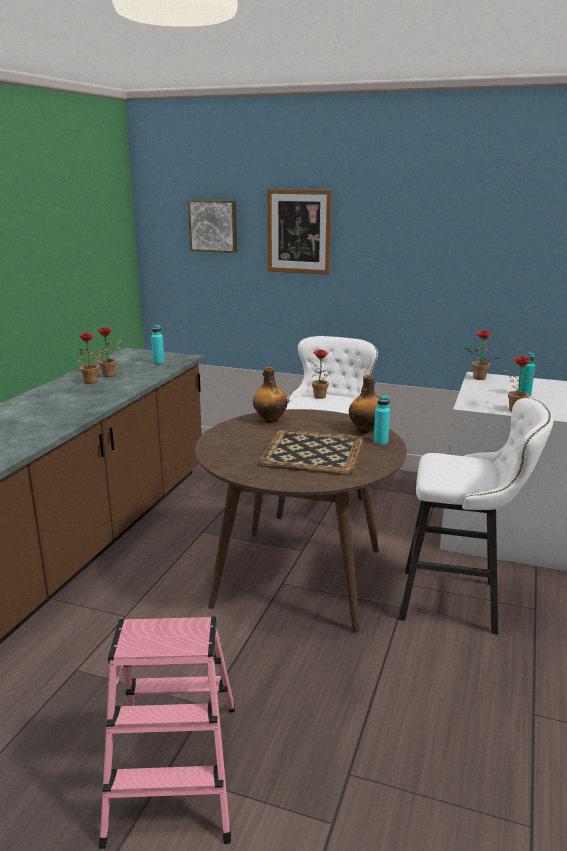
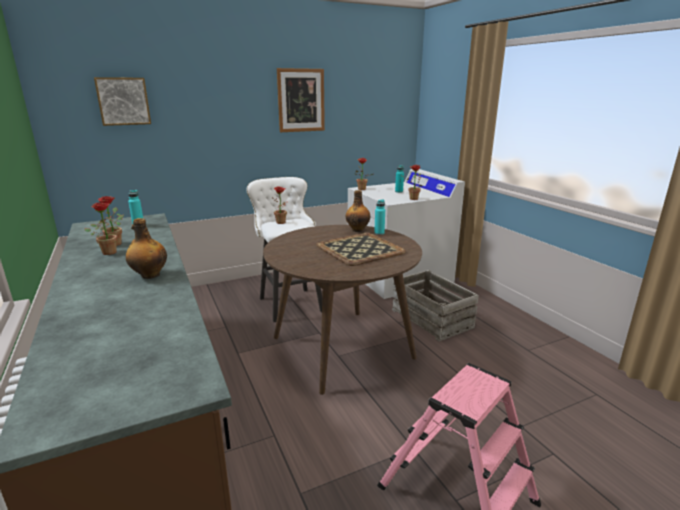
camera: 45 degrees left, 0 degrees up
(270, 420) = (292, 241): bottle -> bottle (149, 275)
(299, 231) = (206, 102): picture -> picture (301, 100)
(463, 602) = (432, 318): white stool -> crate

